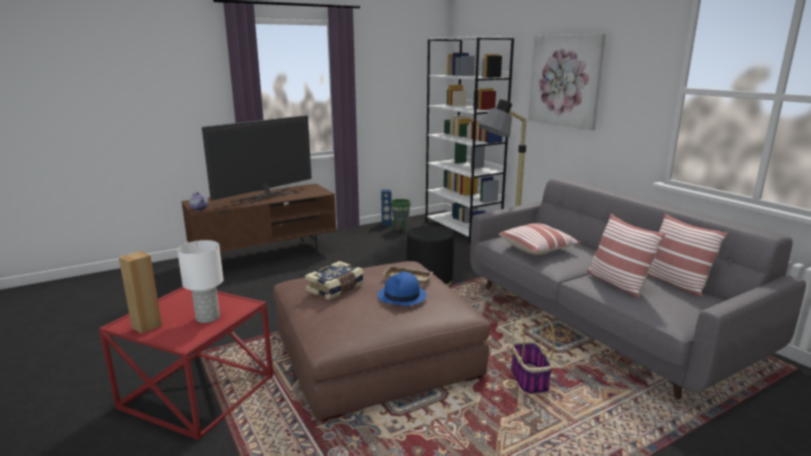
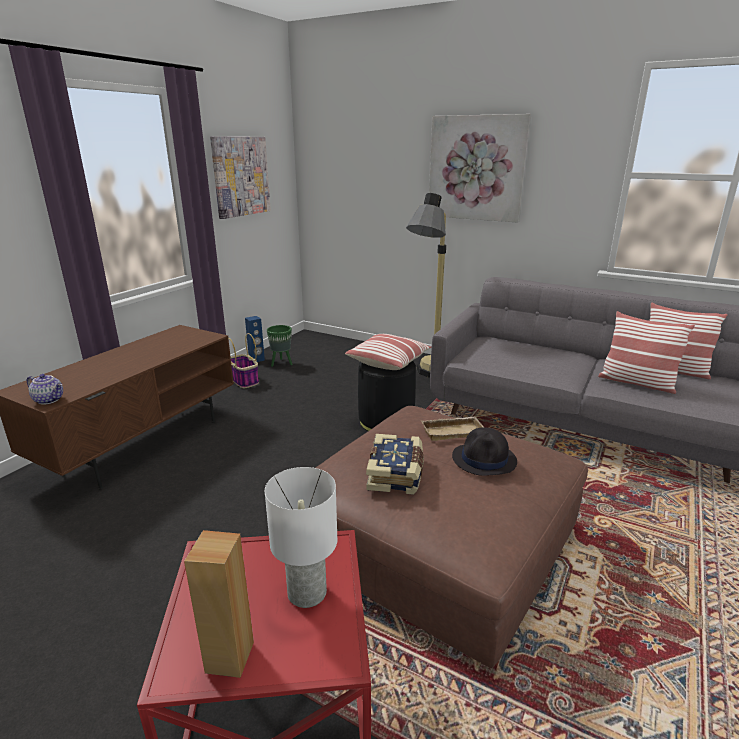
camera: 30 degrees left, 5 degrees up
(266, 196) = (134, 357): television -> none
(391, 82) = (241, 176): none -> picture
(402, 296) = (484, 459): blue hat -> black hat
(462, 229) = (348, 348): white bookcase -> none
(529, 380) = (610, 510): basket -> basket (244, 380)
(537, 248) = (520, 360): pillow -> pillow (388, 361)

